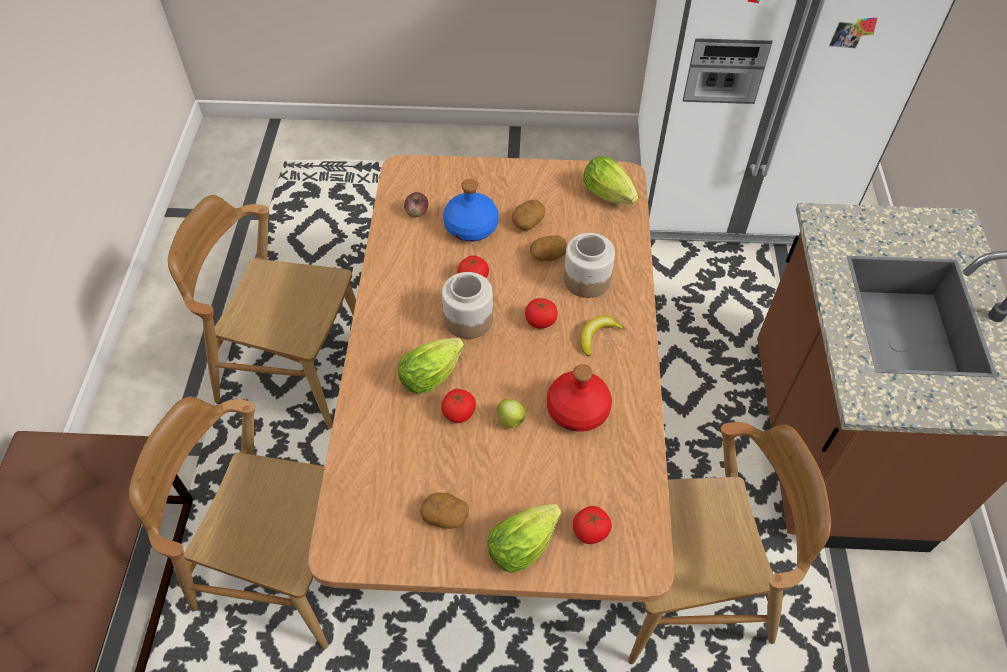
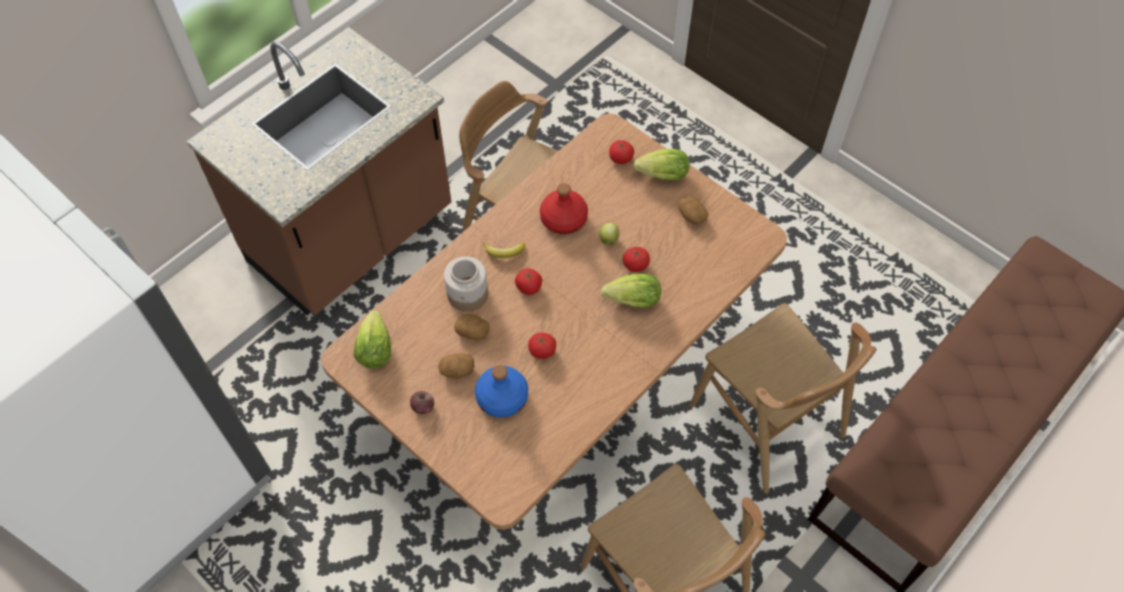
camera: 140 degrees left, 5 degrees up
(417, 212) = (530, 443): apple -> apple (423, 407)
(468, 319) = (574, 323): jar -> none

